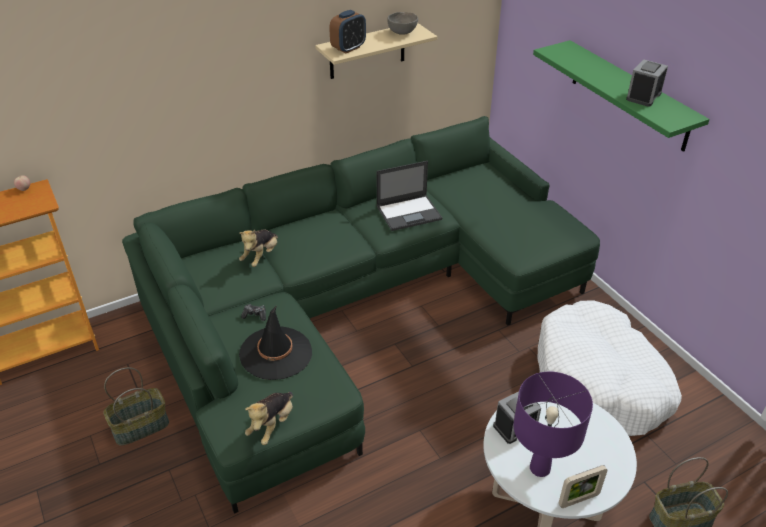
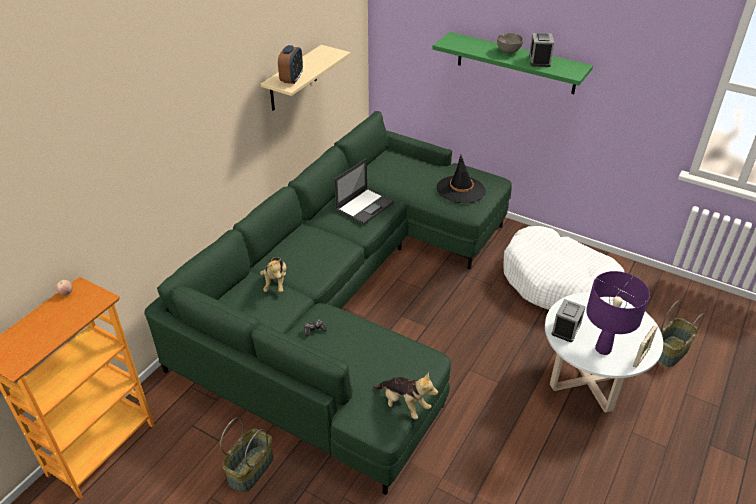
camera: 30 degrees left, 0 degrees up
(272, 425) = (404, 404): plush toy -> plush toy turned 45 degrees counterclockwise
(276, 353) = (358, 351): black hat -> black hat (461, 190)
(403, 33) = (321, 56): grey bowl -> grey bowl (508, 51)

